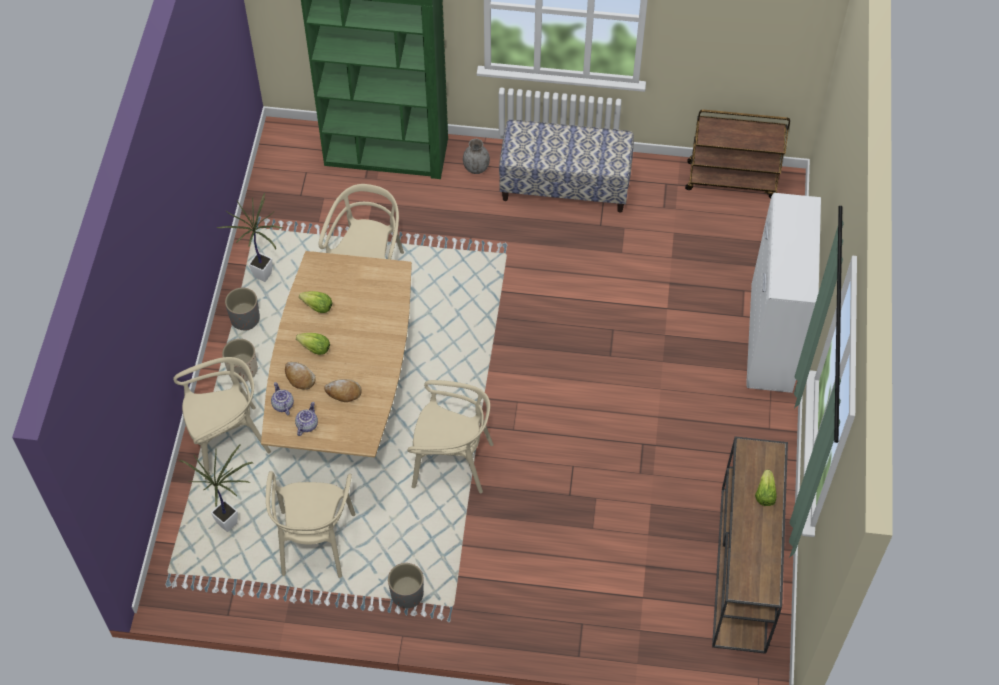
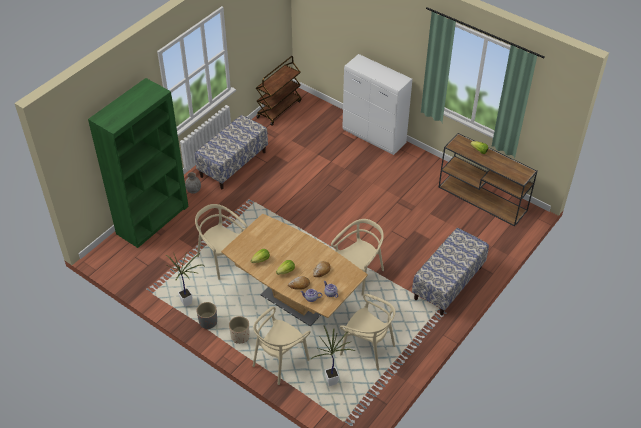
camera: 60 degrees left, 10 degrees down
(228, 440) = (280, 361): beige chair -> beige chair turned 150 degrees counterclockwise
(407, 594) = (421, 323): grey planter -> none
(513, 598) = (448, 283): none -> bench

